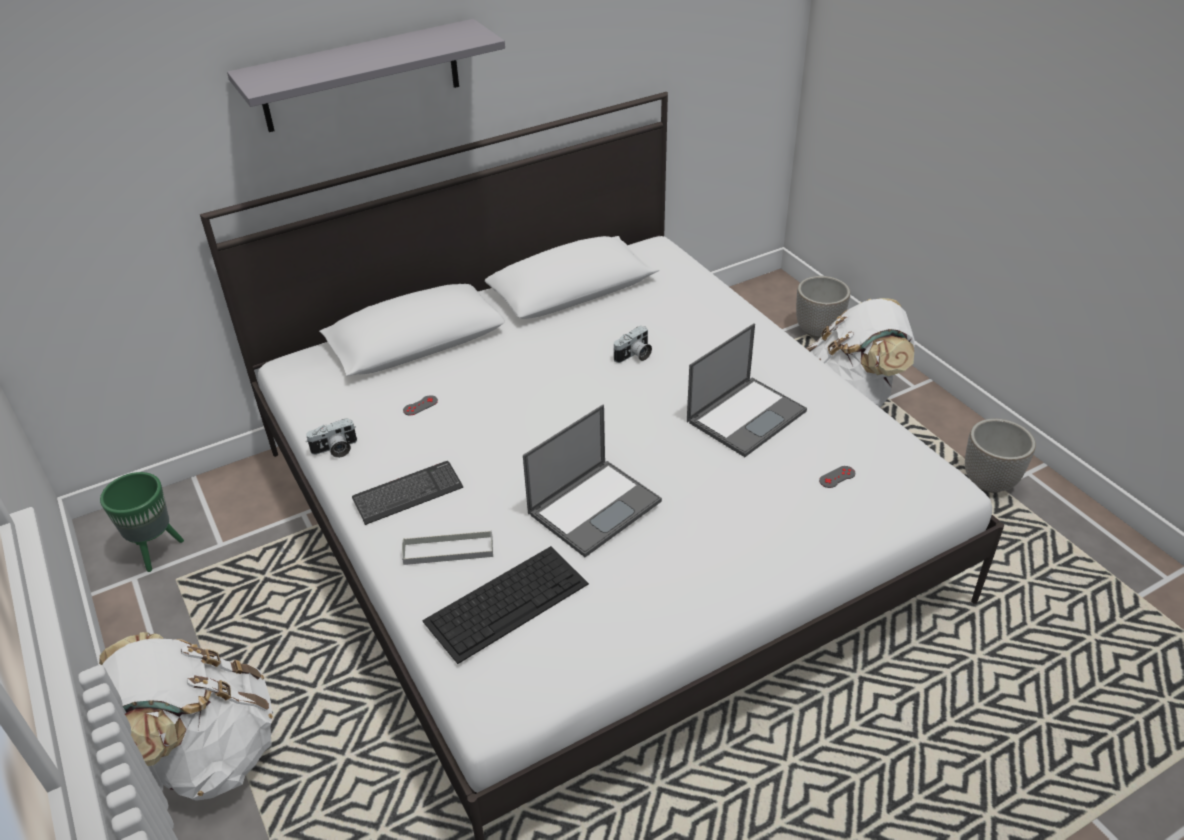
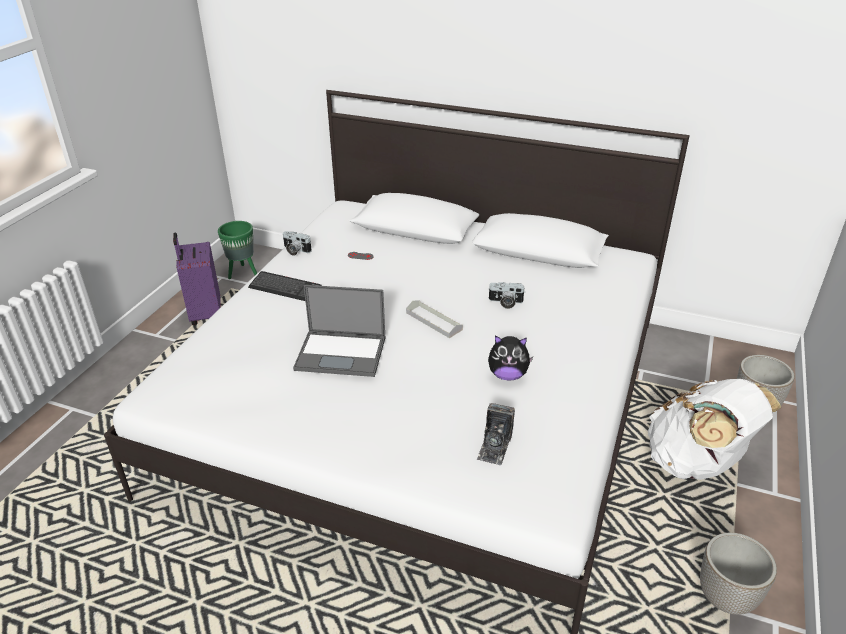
camera: 50 degrees right, 5 degrees down
(196, 632) = (205, 314): none -> purple suitcase
(207, 753) = (137, 361): white backpack -> none
(361, 76) = (443, 37): grey shelf -> none
(448, 550) = (254, 322): grey tray -> grey tray (433, 321)
(507, 601) = (231, 360): keyboard -> none
(746, 415) = (507, 375): laptop -> plush toy
(837, 477) = (494, 446): grey game controller -> camera

